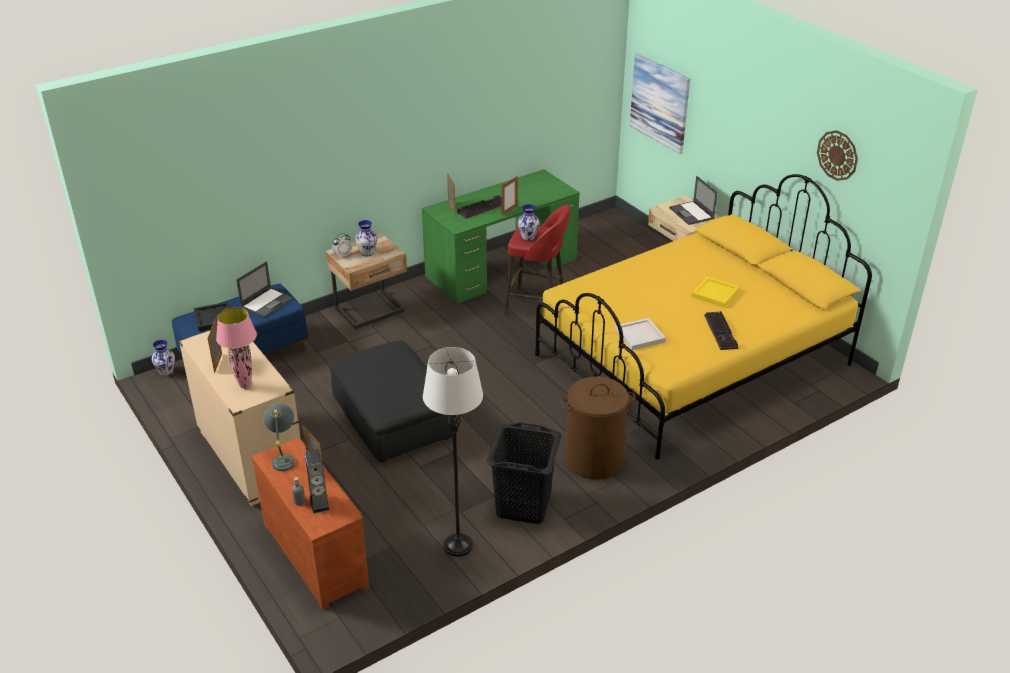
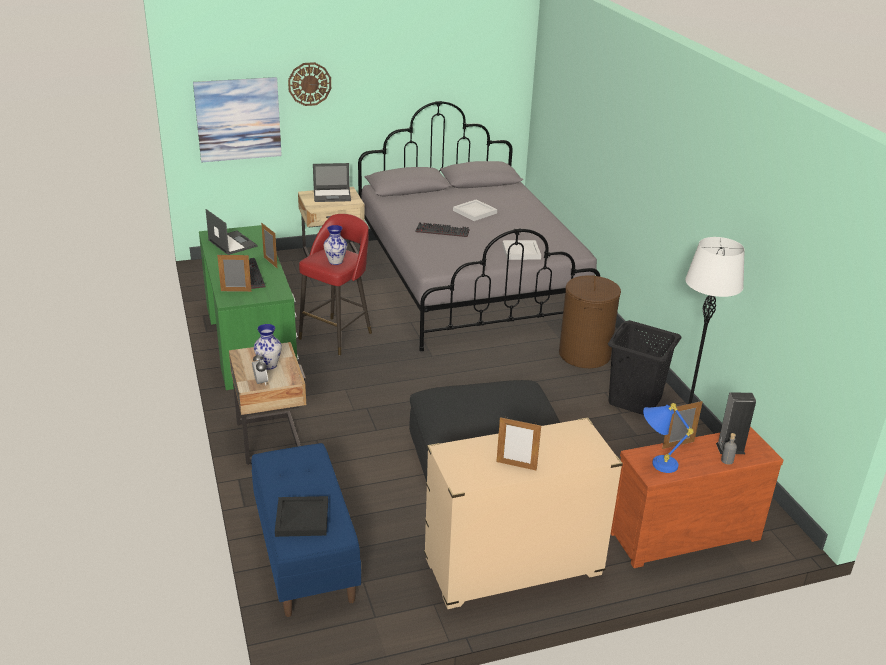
camera: 75 degrees left, 5 degrees down
(166, 372) = (294, 637): vase -> none
(245, 386) = (570, 449): pink table lamp -> none
(267, 302) = (294, 469): laptop -> laptop (232, 243)
(284, 457) = (655, 463): grey table lamp -> blue table lamp
(692, 360) = (468, 282): yellow bed -> grey bed
(716, 293) = (475, 211): yellow tray -> white tray
(722, 332) = (531, 221): keyboard -> keyboard (443, 231)
(837, 155) = (458, 70): wall clock -> wall clock (309, 84)

